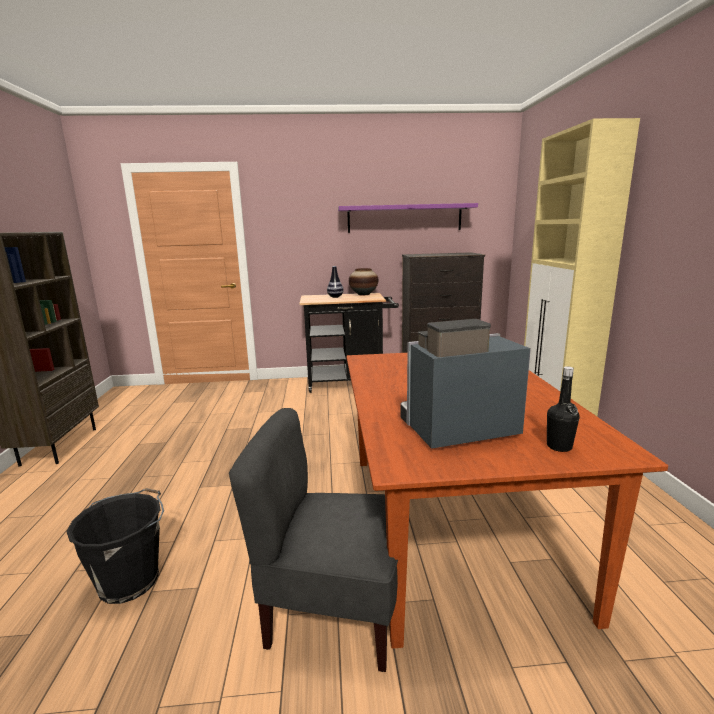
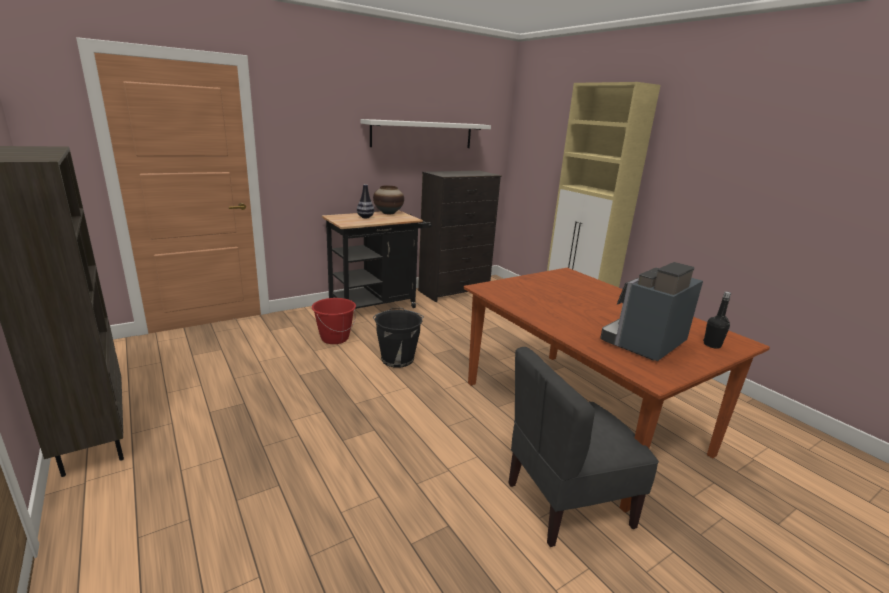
camera: 30 degrees left, 5 degrees up
(131, 580) = (380, 542): black bucket -> black bucket (397, 358)
(284, 405) = (334, 338): none -> red bucket
(404, 218) = (423, 134): purple shelf -> white shelf

